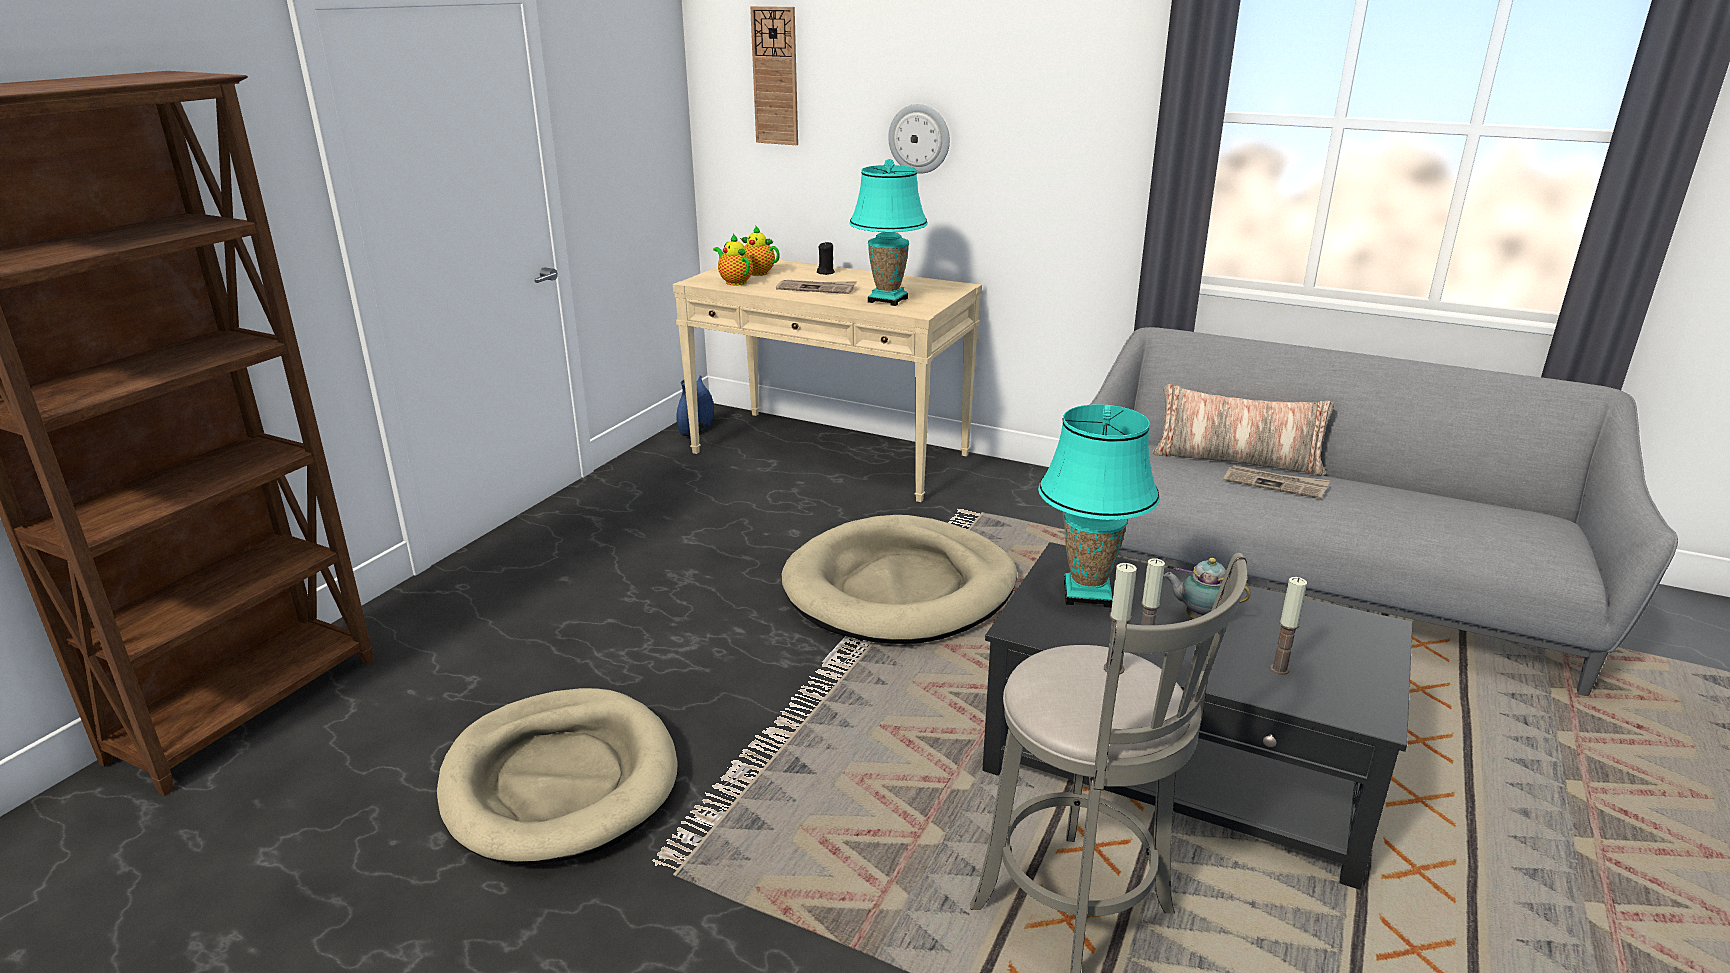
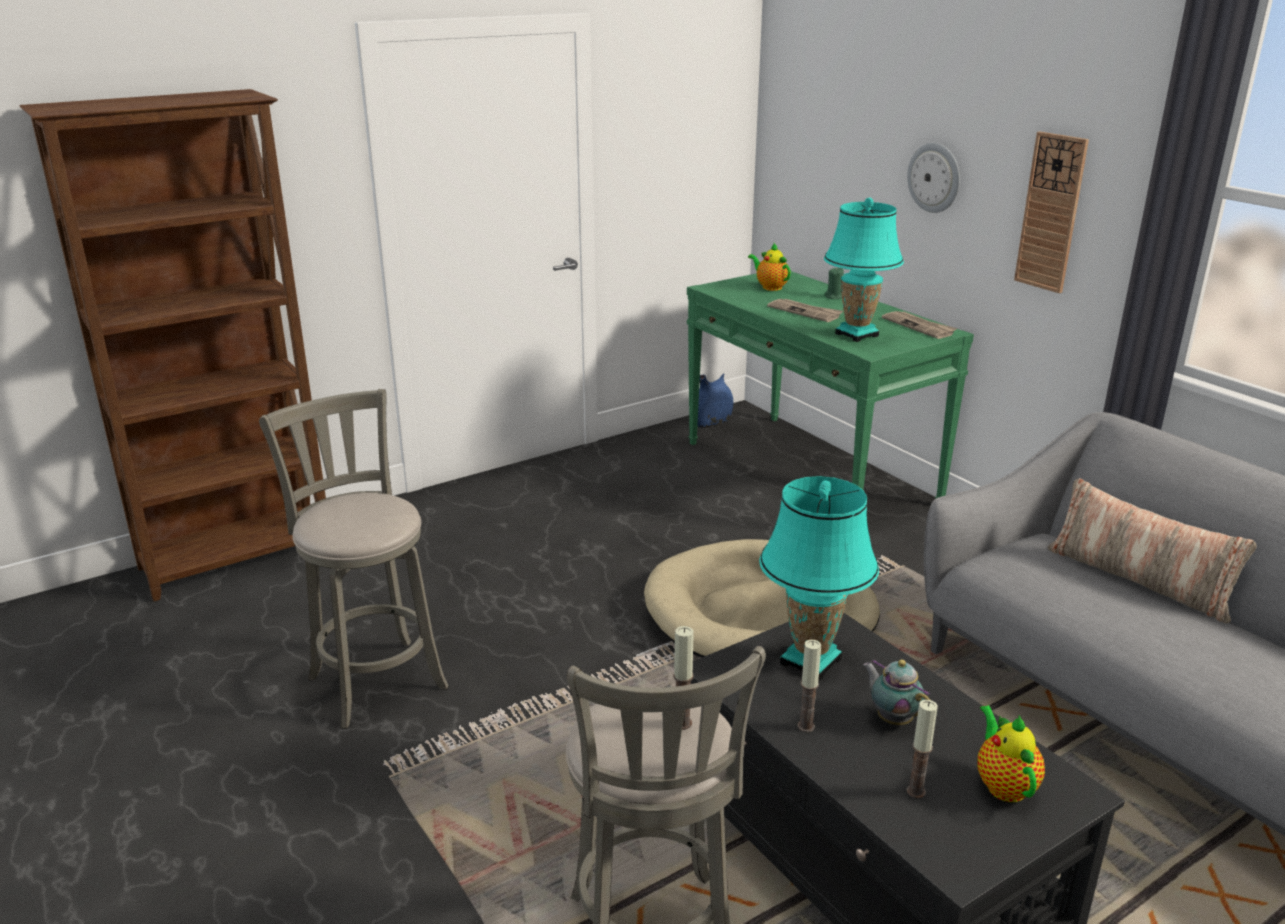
camera: 30 degrees right, 0 degrees up
(560, 781) = (375, 679): beige dog bed -> grey stool
(734, 282) = (740, 293): teapot -> teapot (1003, 784)
(775, 76) = (823, 102): wall clock -> wall clock (1051, 212)
(826, 272) = (834, 297): black candle -> green candle
(831, 454) = (810, 473): beige console table -> green console table
(1275, 484) = (1151, 616): newspaper -> newspaper (919, 326)

